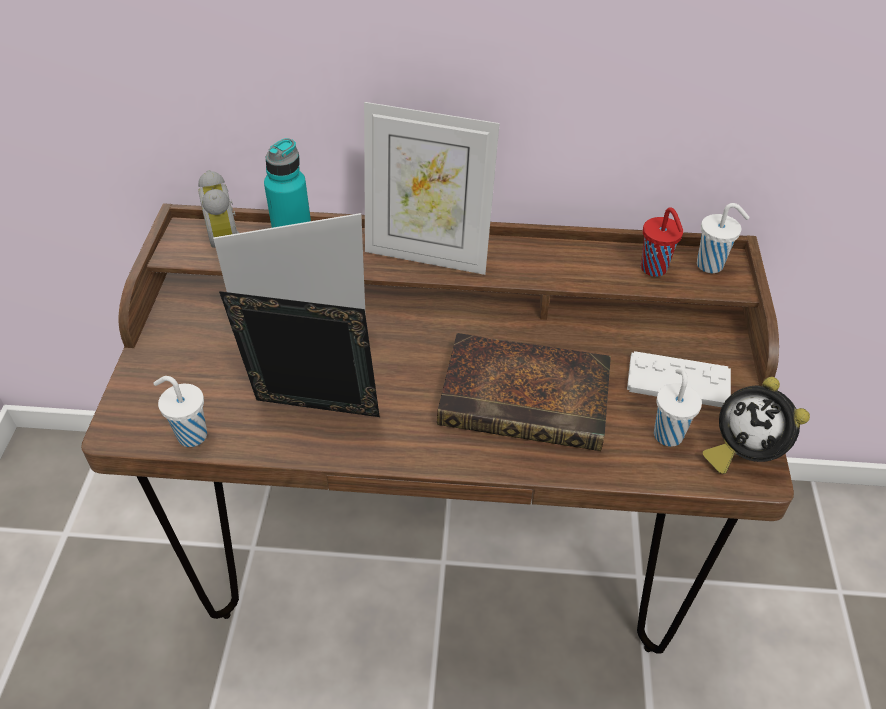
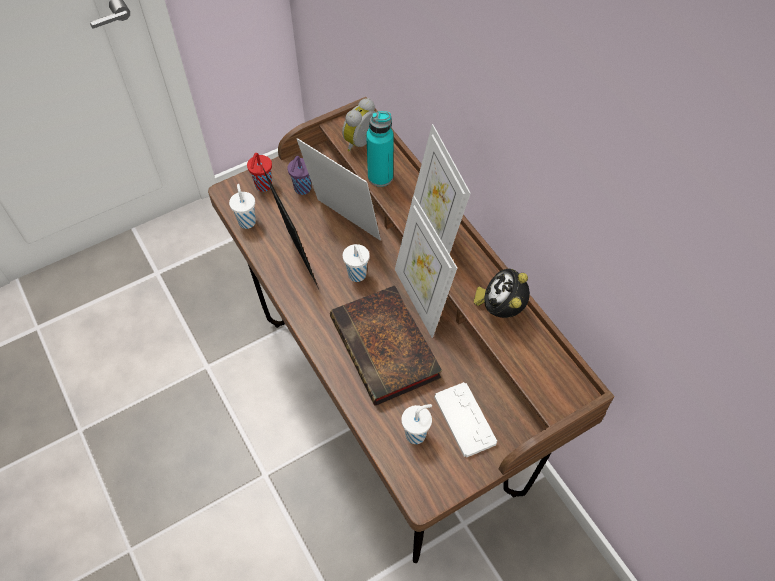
camera: 55 degrees right, 10 degrees up
(206, 352) = (302, 189): none -> purple cup
(485, 331) = (421, 299): none -> picture frame
(655, 269) = (528, 354): red cup -> red cup (263, 186)
(711, 265) = (562, 384): white cup -> white cup (357, 276)
(742, 452) = (434, 481): alarm clock -> alarm clock (500, 308)

